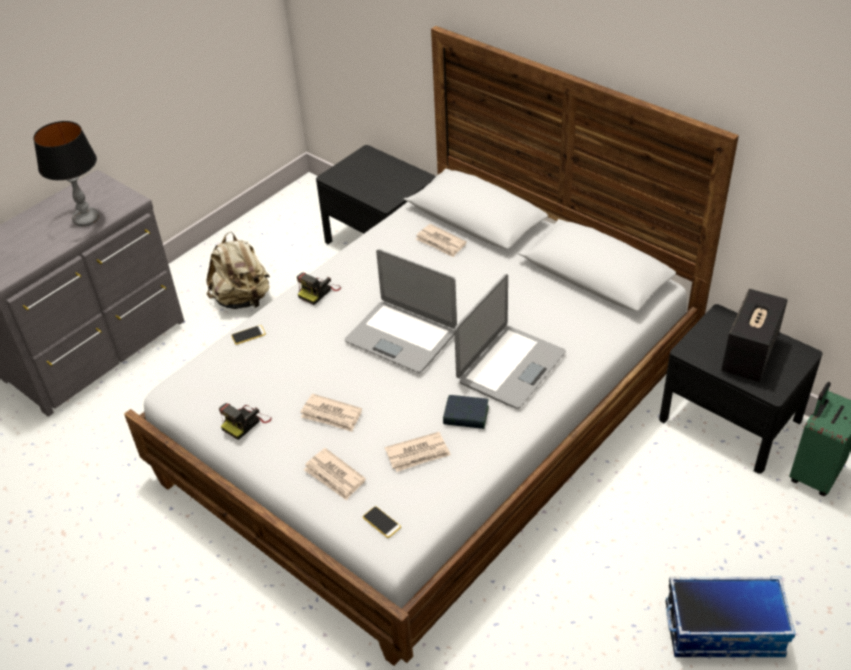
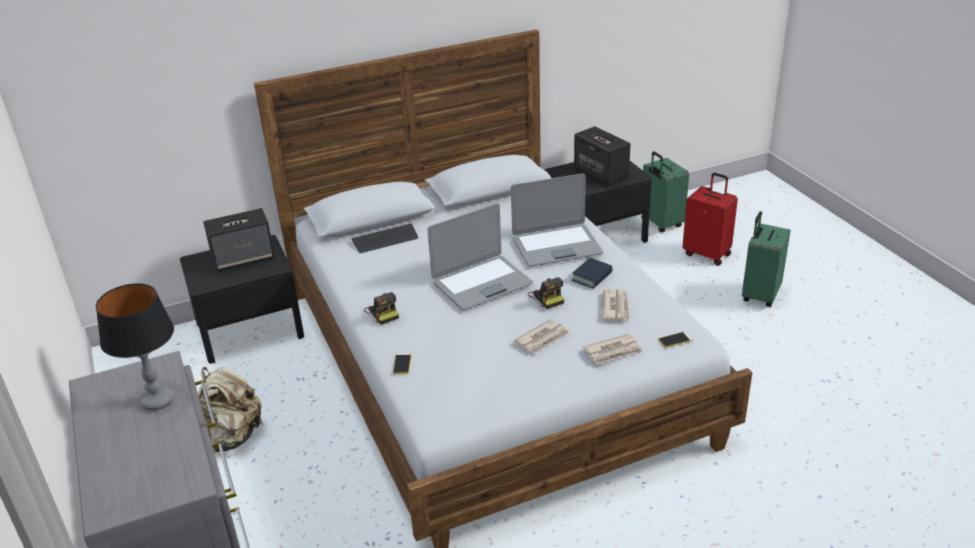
camera: 65 degrees left, 10 degrees down
(246, 422) = (516, 387): camera -> camera (546, 297)
(386, 178) = (244, 258): none -> speaker
(441, 242) = (385, 240): newspaper -> keyboard
(510, 367) = (556, 246): laptop -> laptop turned 105 degrees clockwise
(724, 629) = (759, 295): storage box -> green suitcase
(780, 545) = (707, 254): none -> red suitcase

